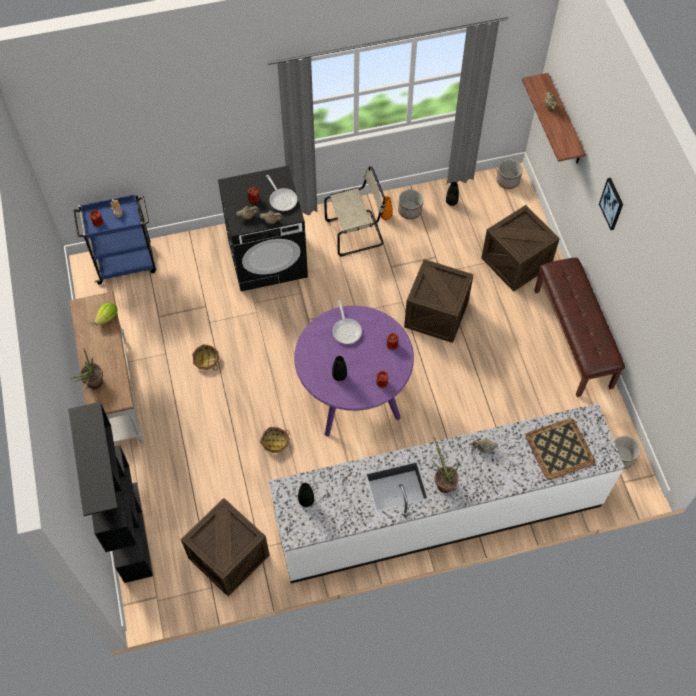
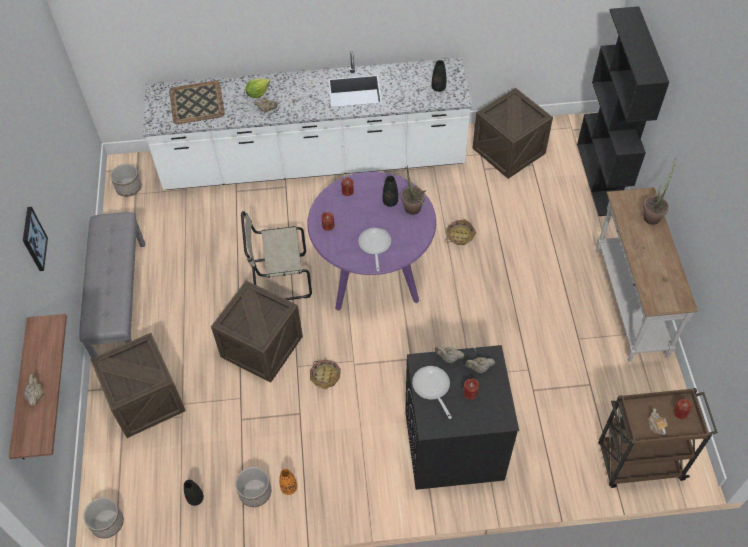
camera: 170 degrees left, 5 degrees down
(108, 317) = (647, 283): lettuce -> lettuce (257, 93)
(126, 263) = (638, 462): blue cart -> brown cart
(206, 361) = (531, 325): basket -> basket (325, 376)
(356, 232) = (333, 468): beige chair -> beige chair (278, 279)
(443, 482) = (312, 89): potted plant -> potted plant (414, 211)
(573, 338) = (120, 301): brown bench -> grey bench

